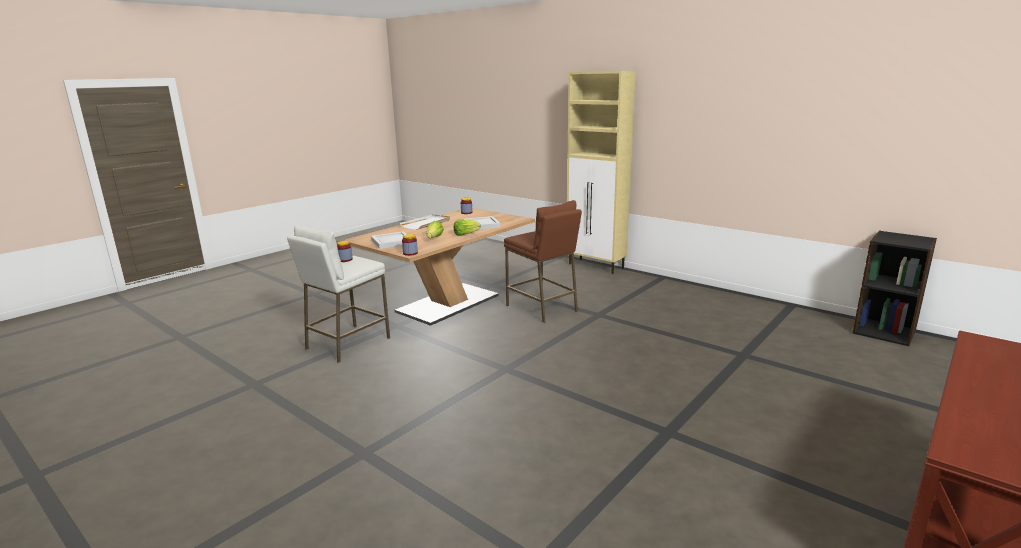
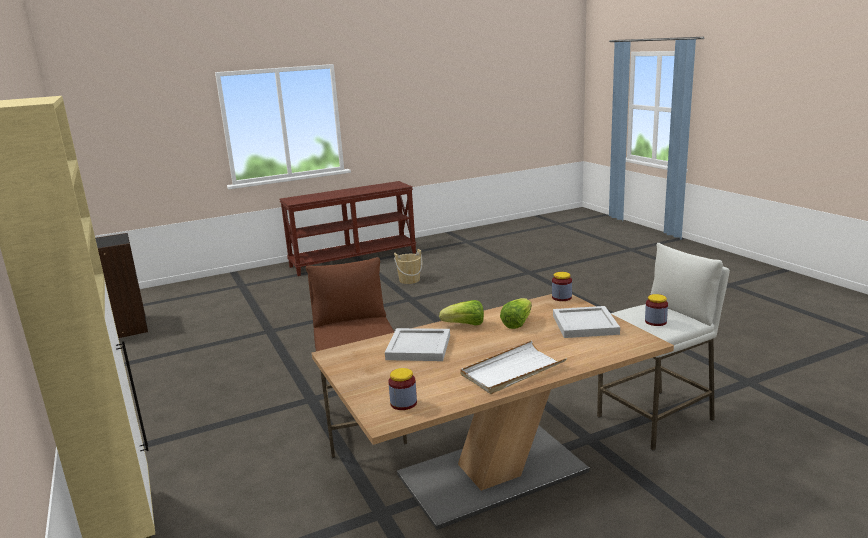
camera: 155 degrees left, 0 degrees up
(733, 480) = (409, 280): none -> beige bucket

